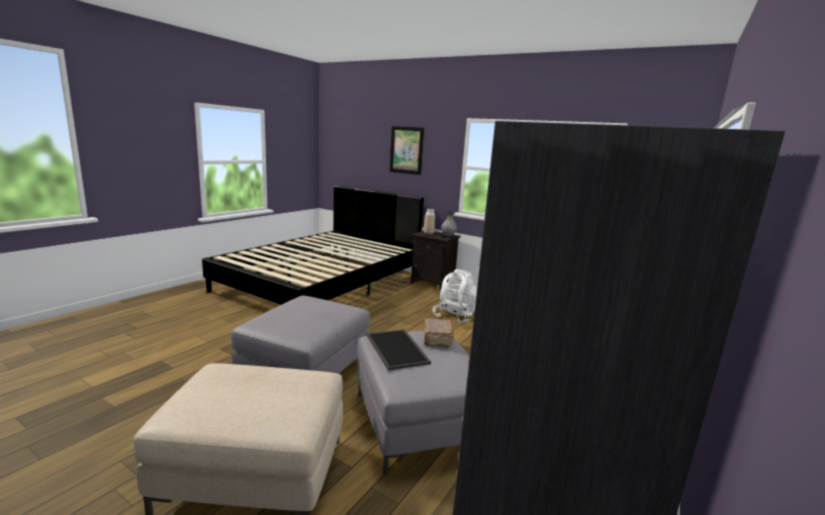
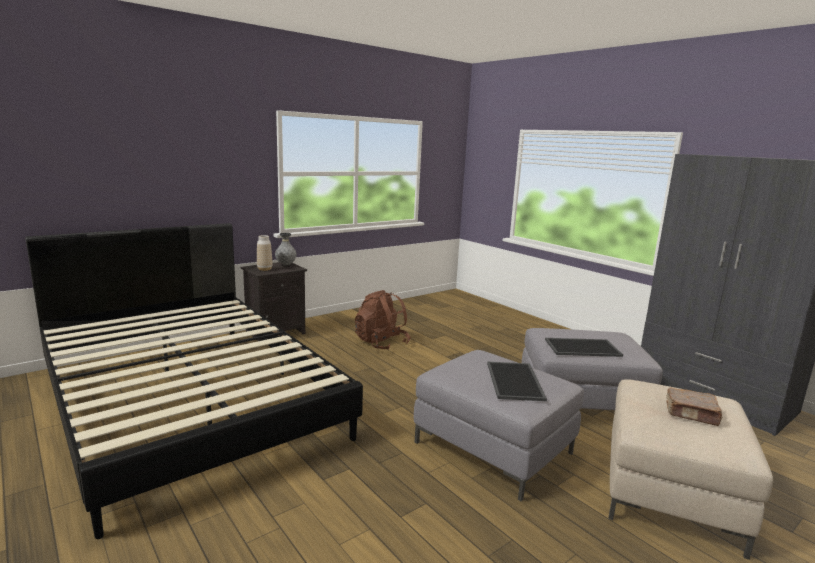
camera: 70 degrees left, 0 degrees up
(295, 319) = (516, 381): none -> tray
(406, 150) = (186, 156): picture -> none
(437, 339) = (560, 331): brown book -> brown book (692, 414)
(455, 316) = (381, 343): white backpack -> brown backpack

